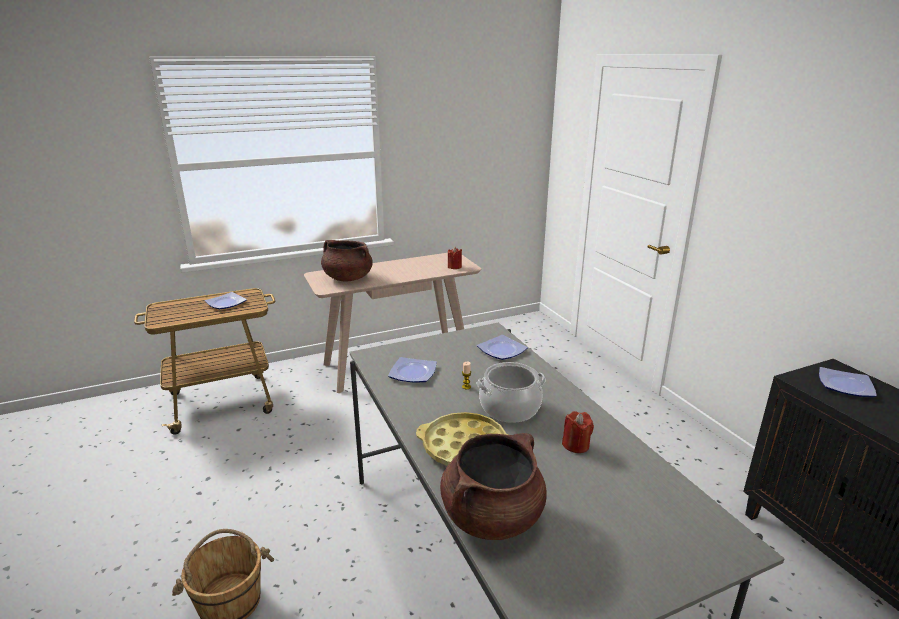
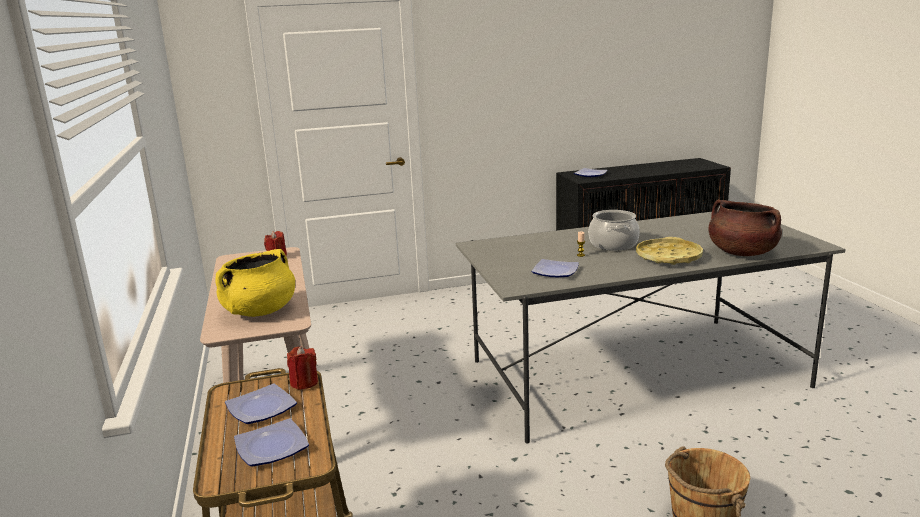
camera: 80 degrees left, 5 degrees down
(347, 278) = (259, 311): brown cooking pot -> yellow cooking pot
(502, 351) = (517, 243): plate -> plate (273, 447)
(576, 445) = (657, 232): red candle -> red candle (304, 383)

